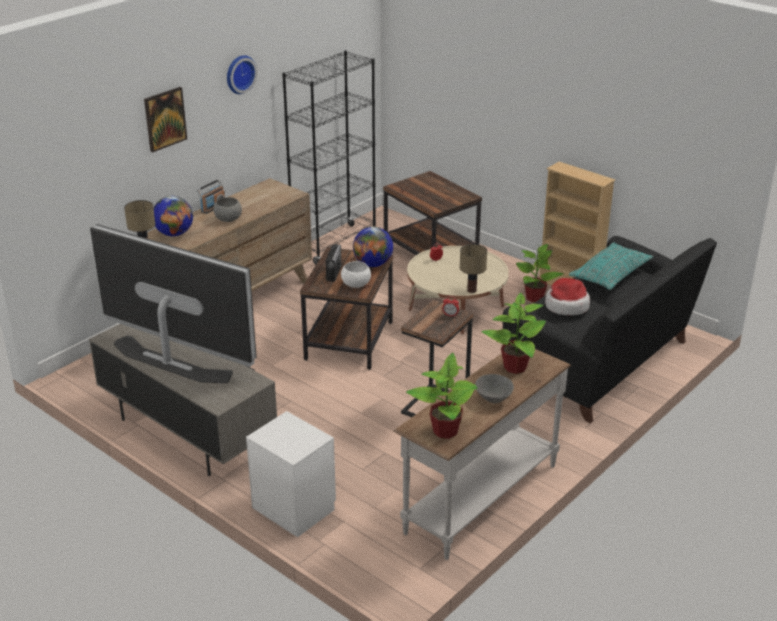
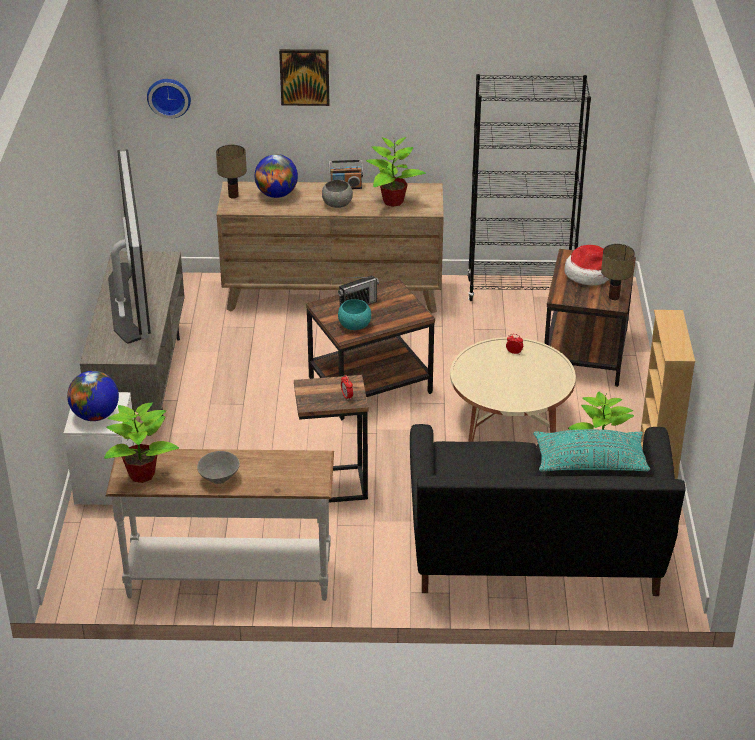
camera: 50 degrees right, 5 degrees up
(239, 74) = (415, 58): wall clock -> wall clock (169, 96)
(356, 284) = (354, 325): white bowl -> turquoise bowl
(373, 264) = (402, 316): globe -> globe (95, 415)
(471, 290) = (484, 399): table lamp -> table lamp (613, 297)
(514, 367) = (283, 467): potted plant -> potted plant (392, 201)
(566, 306) = (486, 460): hat -> hat (589, 274)

